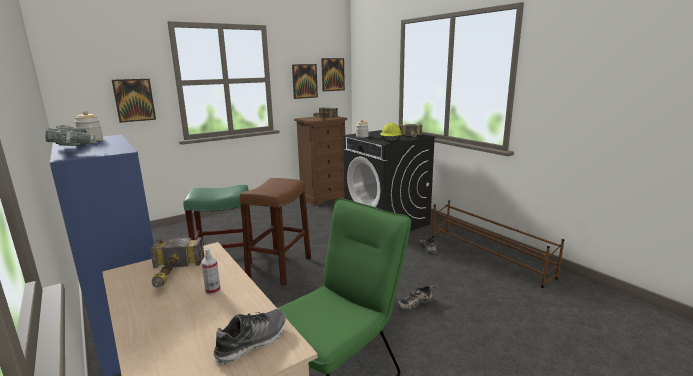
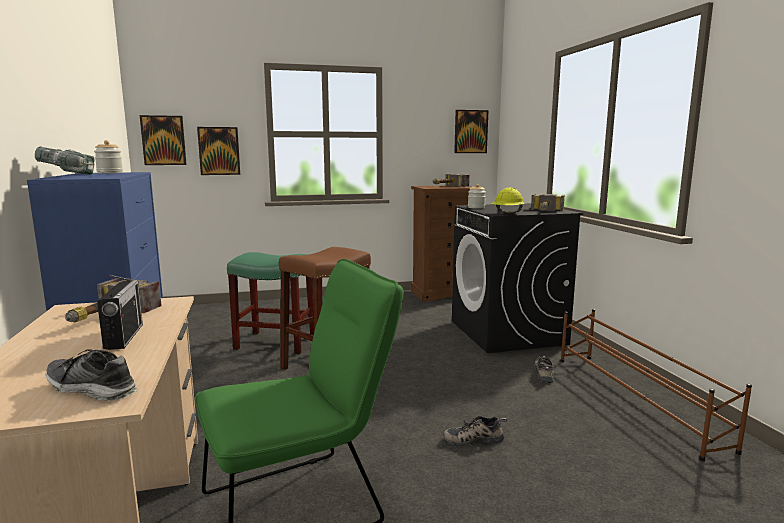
camera: 20 degrees right, 5 degrees down
(213, 290) = (124, 336): spray bottle -> radio
(252, 342) = (91, 389): shoe -> shoe turned 135 degrees counterclockwise
(304, 81) = (429, 138): picture -> picture (163, 140)

